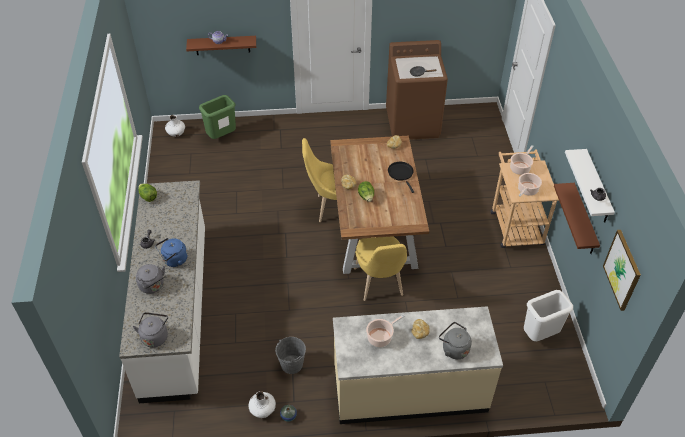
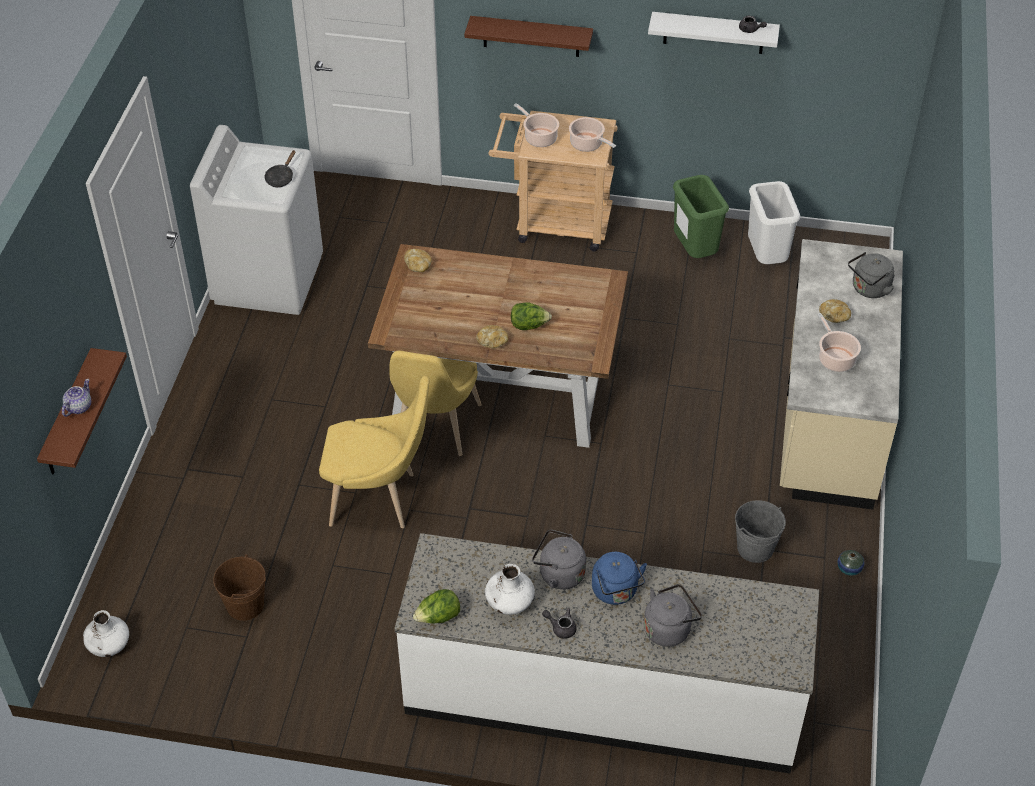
camera: 75 degrees left, 0 degrees up
(155, 336) = (780, 635): grey kettle -> grey kettle (559, 574)
(206, 168) = (245, 605): none -> brown bucket
(222, 136) = (160, 567): green trash can -> green trash can (693, 252)
(263, 410) = (833, 599): white vase -> white vase (509, 603)
(380, 285) = (626, 407): yellow chair -> yellow chair (379, 499)
(401, 174) = (491, 273): black frying pan -> none
(413, 123) = (268, 279): brown washing machine -> white washing machine
(584, 220) = (703, 92): brown shelf -> brown shelf (531, 36)
(622, 270) = (840, 66): picture -> none

